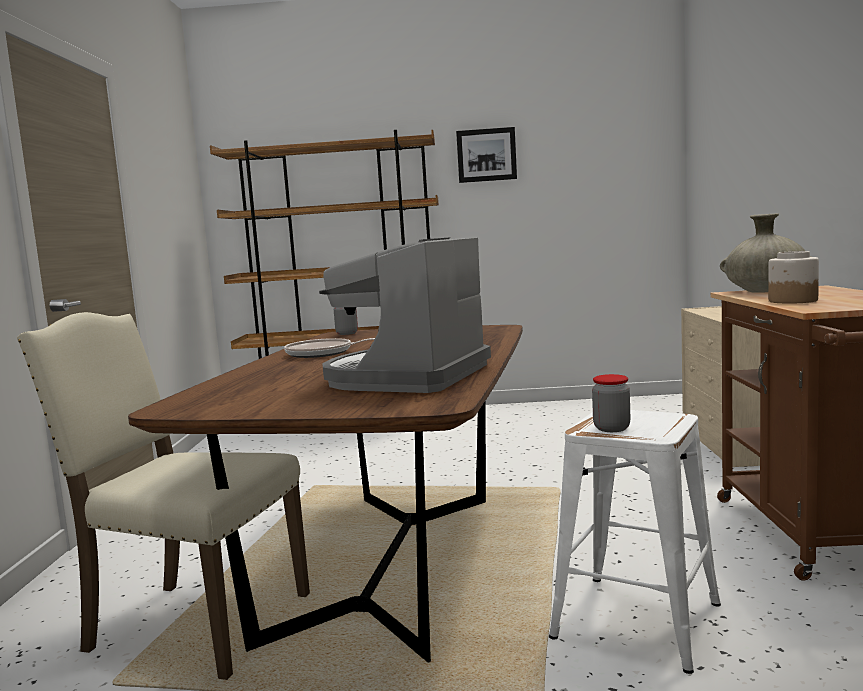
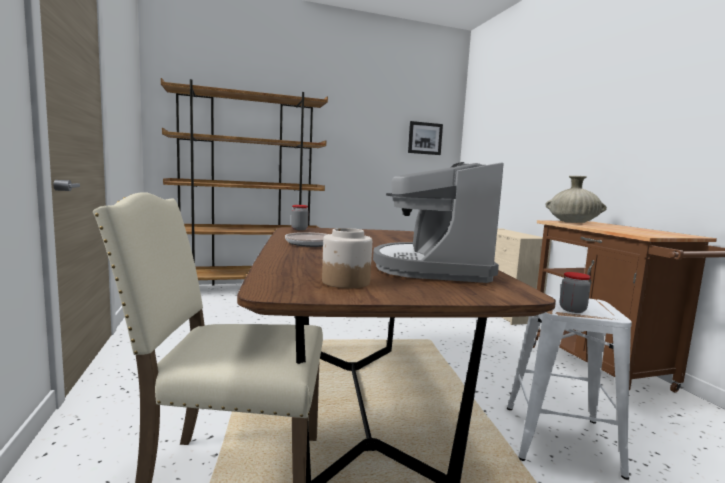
camera: 20 degrees left, 0 degrees up
(486, 155) = (351, 120): picture -> picture (424, 138)
(792, 301) = (612, 229): jar -> jar (345, 282)

